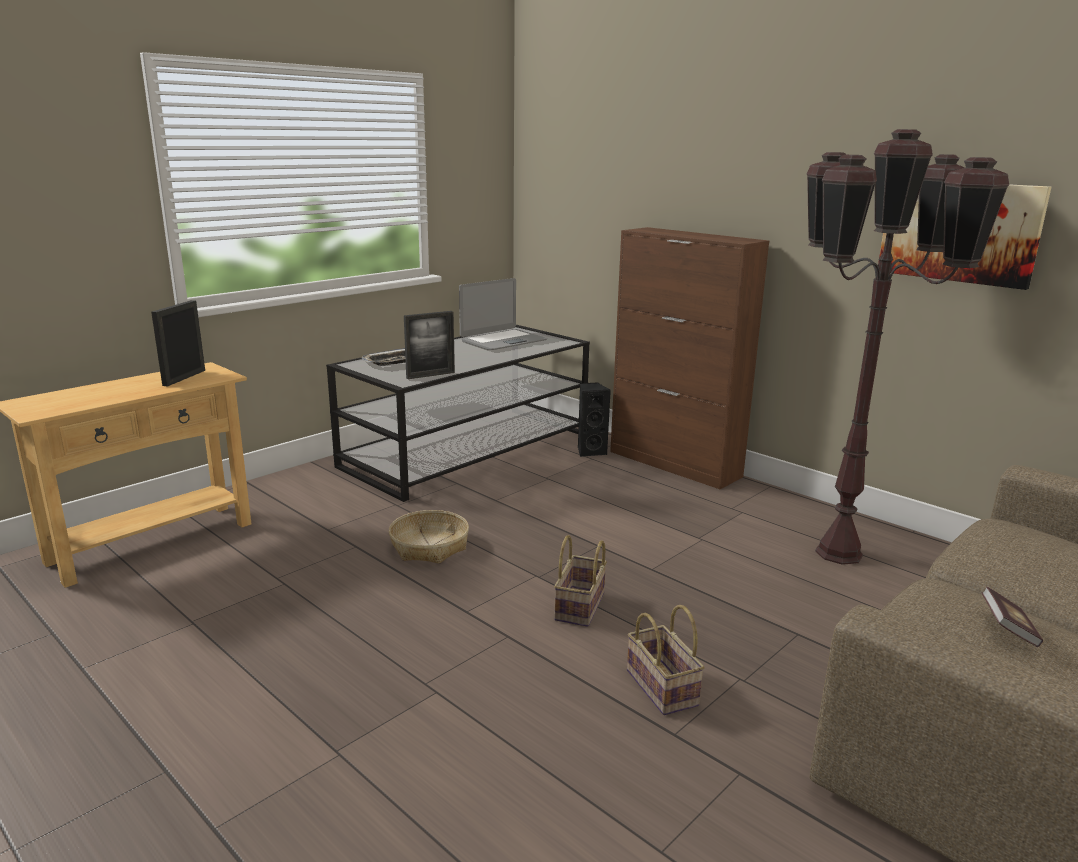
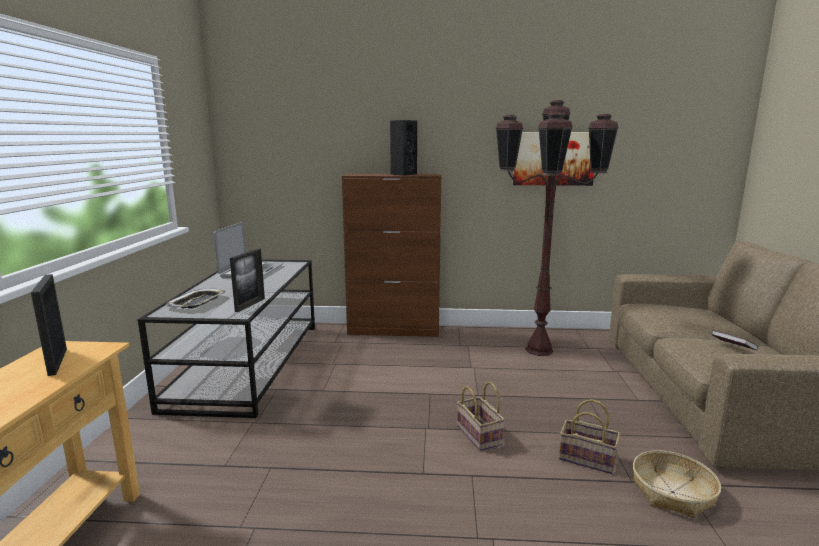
camera: 40 degrees left, 5 degrees down
(429, 546) = (327, 441): basket -> basket (672, 492)
(590, 451) = (334, 338): black speaker -> black speaker (403, 174)

